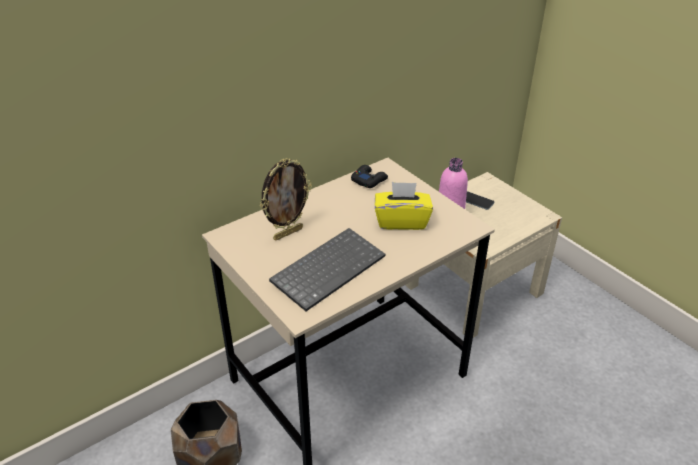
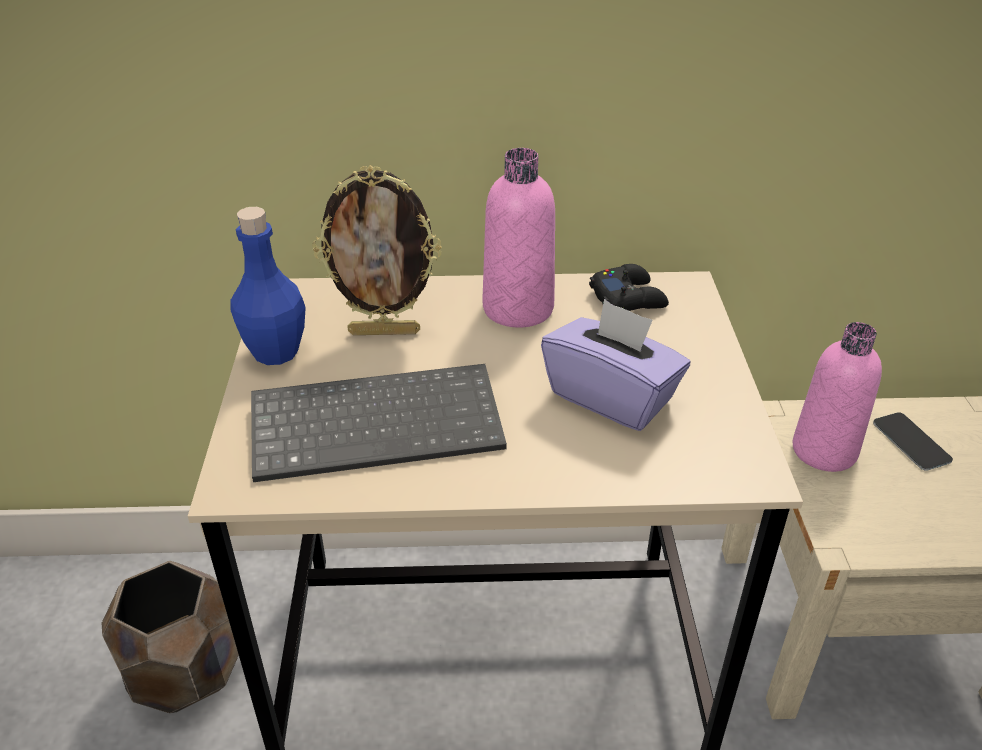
camera: 35 degrees right, 0 degrees up
(251, 261) = (276, 352): none -> blue bottle
(331, 201) = (518, 308): none -> pink bottle
(401, 221) = (611, 397): yellow tissue box -> purple tissue box

